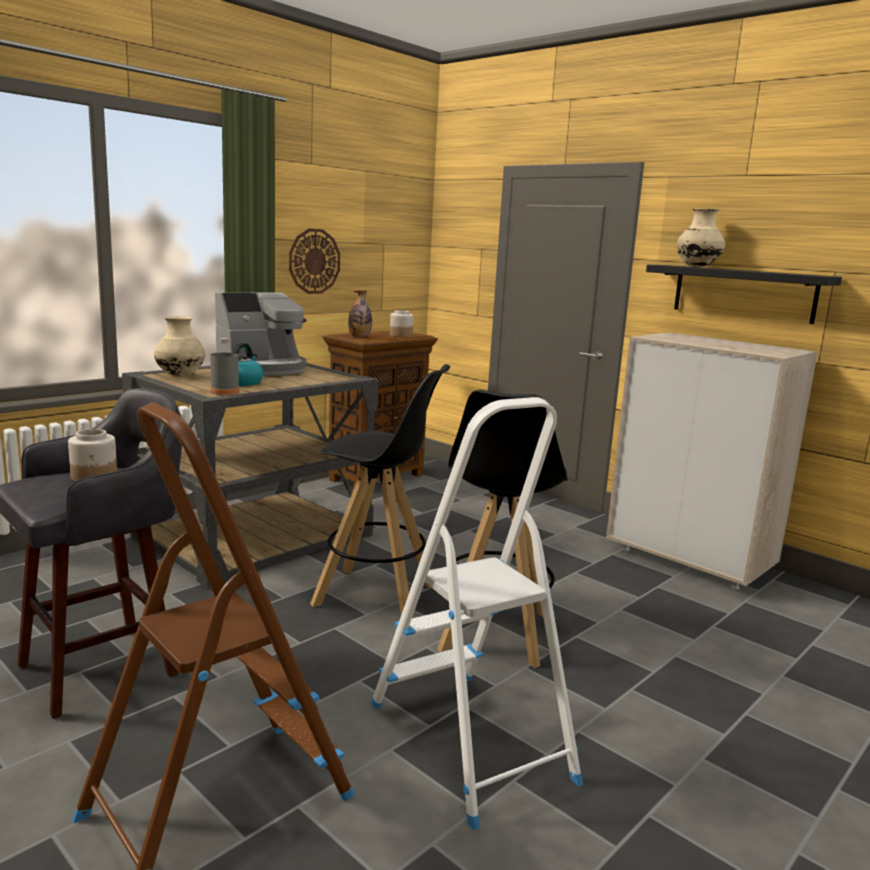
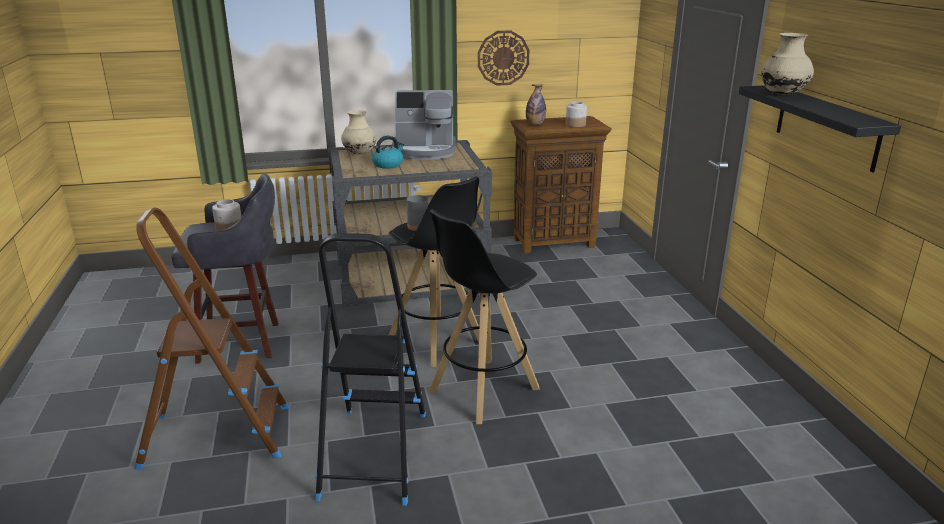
camera: 35 degrees right, 10 degrees up
(225, 391) = (360, 173): grey bottle -> grey bottle (418, 226)
(467, 739) = (375, 452): white step ladder -> black step ladder
(690, 560) = (736, 381): beige cabinet -> none

